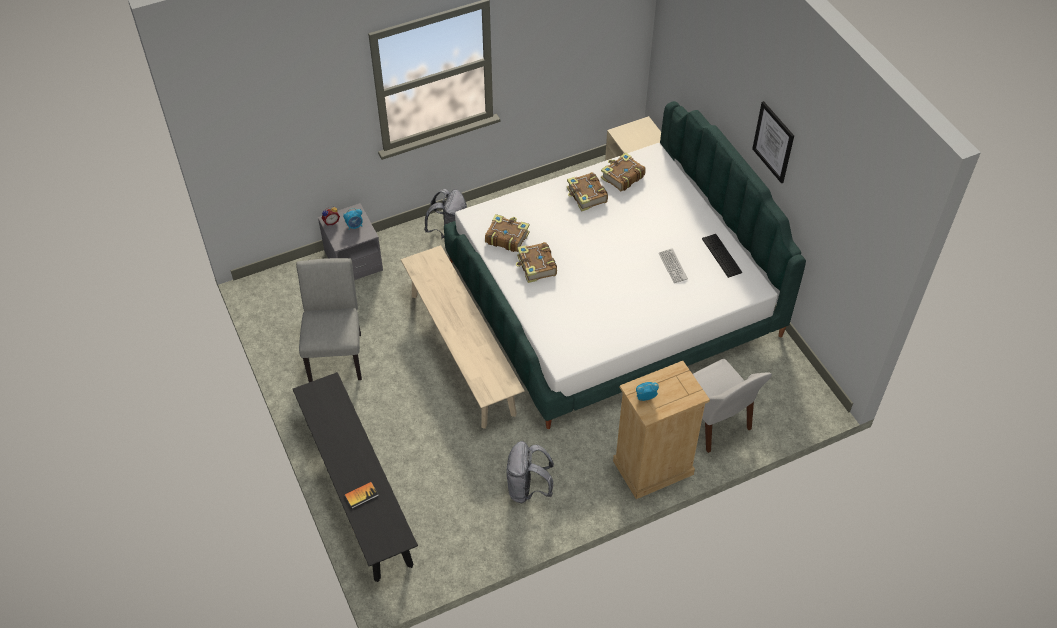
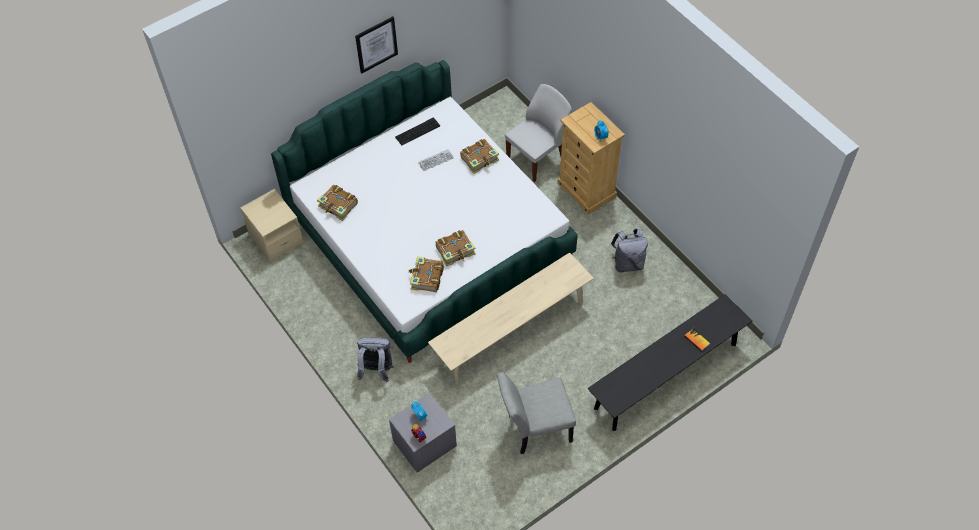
camera: 100 degrees left, 5 degrees up
(586, 196) = (366, 228): book -> book (480, 159)

